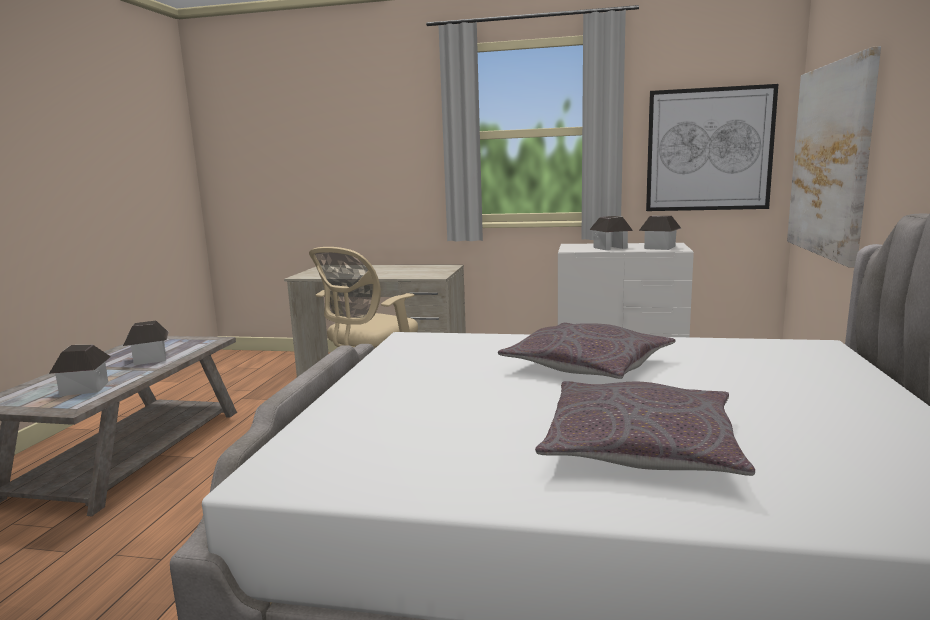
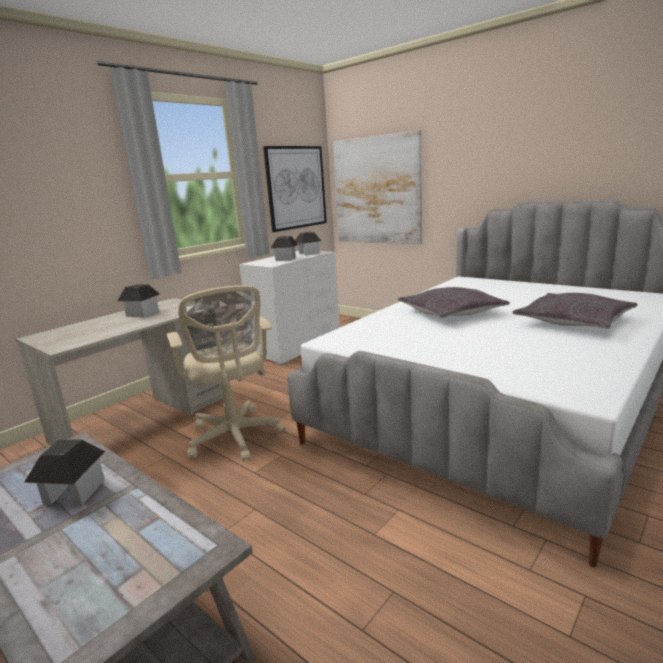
camera: 60 degrees left, 5 degrees up
(85, 388) = (133, 544): toy house -> toy house (142, 313)

